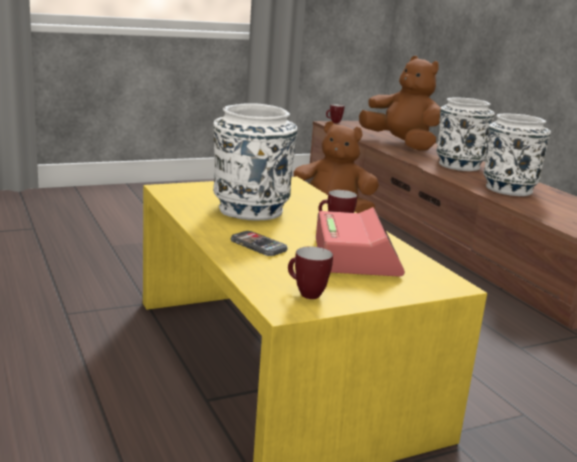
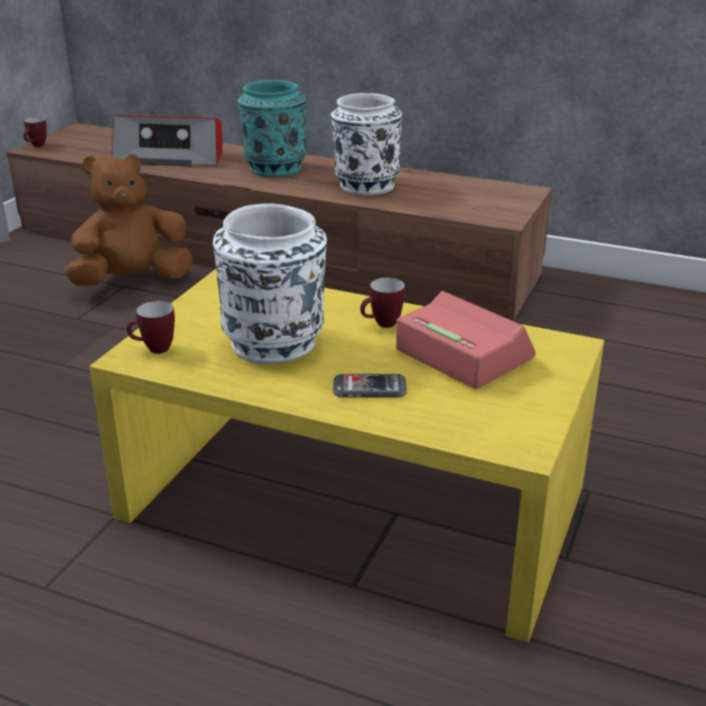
camera: 40 degrees left, 10 degrees up
(305, 294) = (507, 423): mug -> mug (153, 350)
(401, 144) = (171, 157): brown plush toy -> radio
(458, 165) = (274, 168): white vase -> turquoise vase

